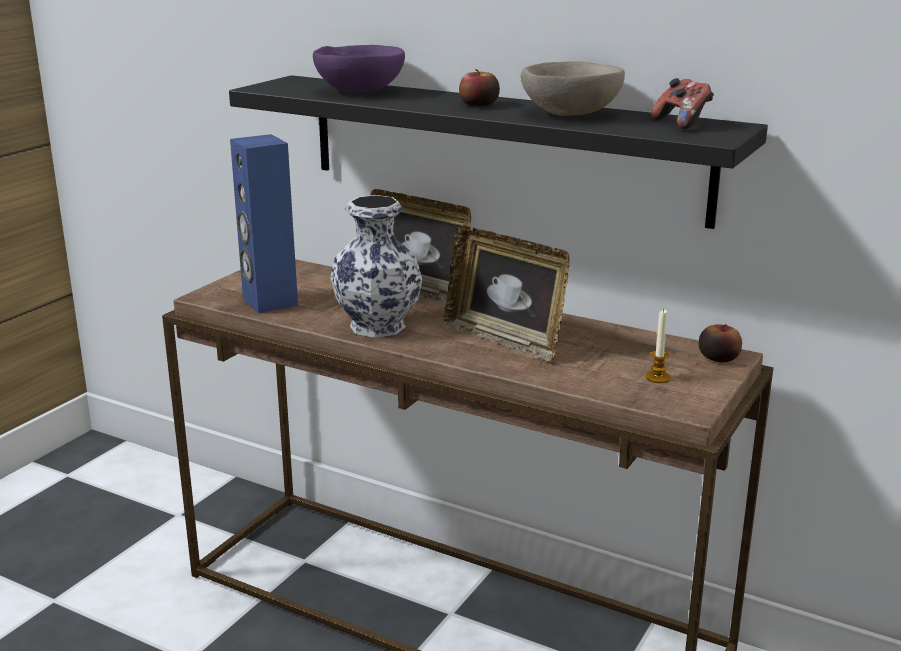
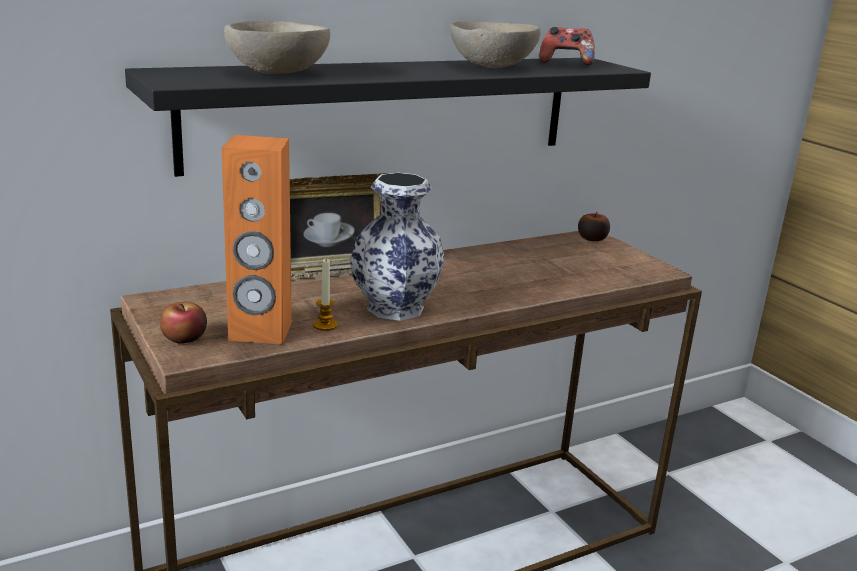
camera: 60 degrees left, 0 degrees up
(269, 302) = (260, 332): blue speaker -> orange speaker
(360, 91) = (278, 72): purple bowl -> beige bowl
(479, 105) = (414, 69): apple -> apple (185, 338)
(505, 339) = (486, 278): picture frame -> none
(657, 377) = (606, 262): candle -> candle (325, 325)

